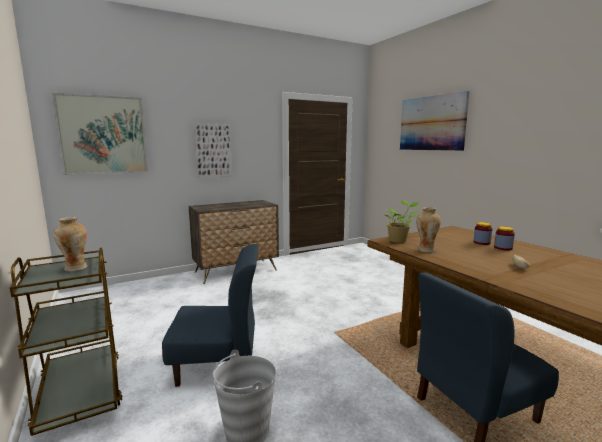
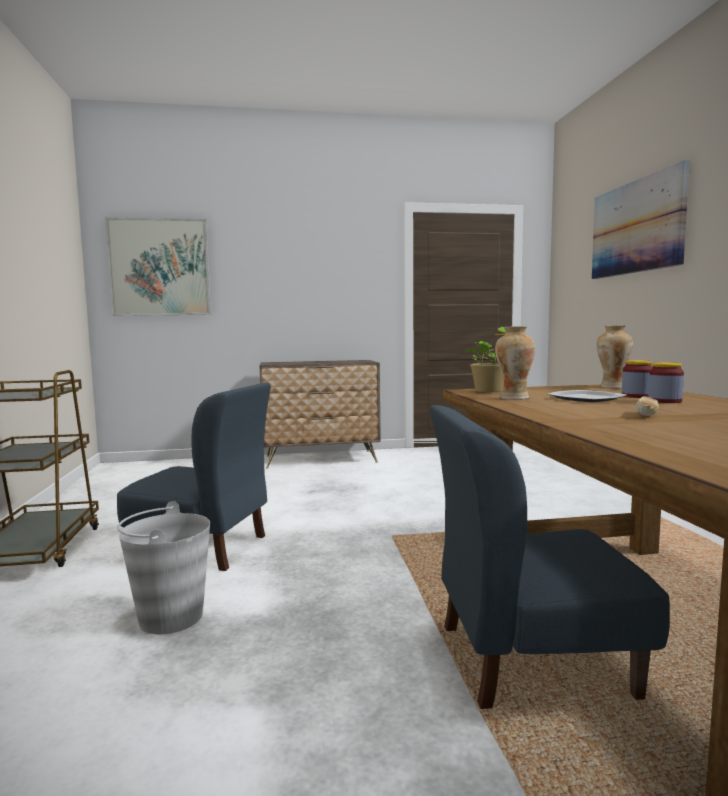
camera: 20 degrees right, 5 degrees down
(75, 268) = (38, 392): vase -> vase (612, 387)
(213, 150) = (299, 287): picture -> none
(462, 247) = (585, 398): none -> plate

